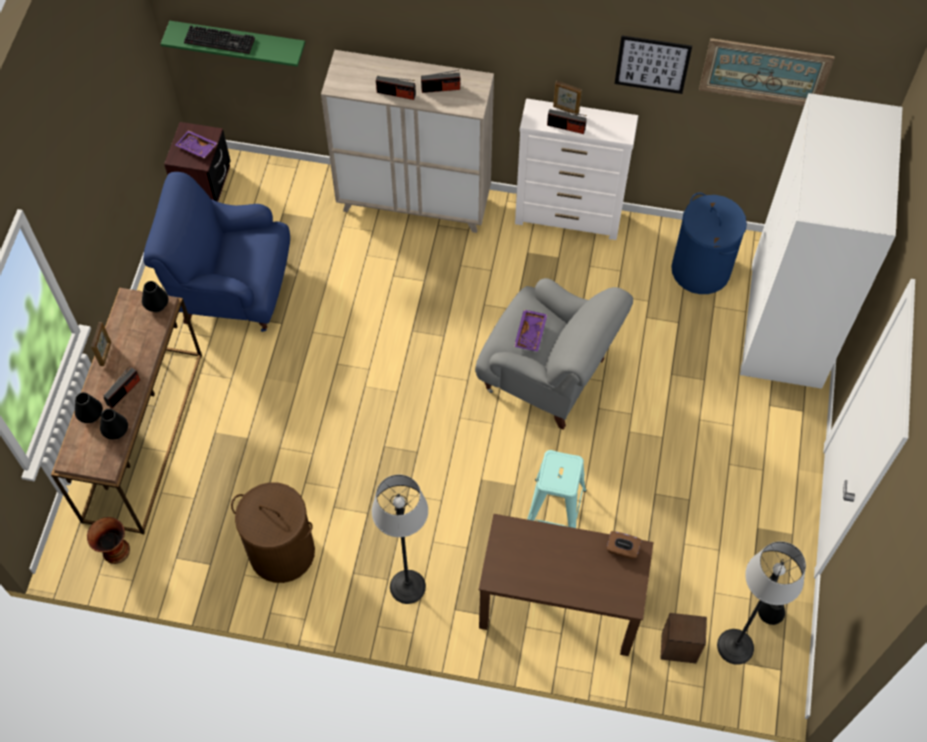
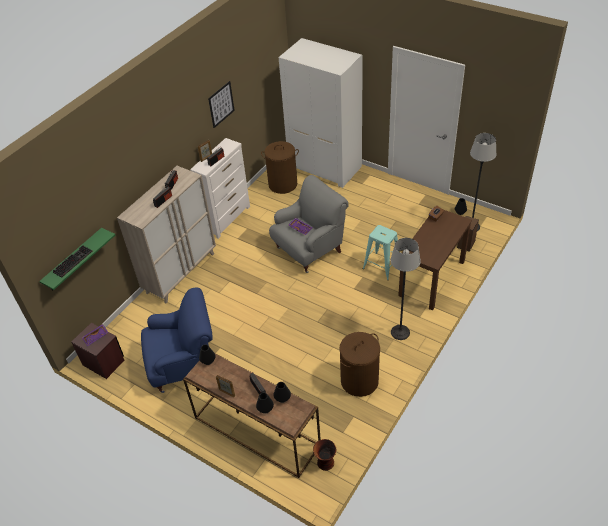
camera: 65 degrees left, 15 degrees down
(232, 290) = (184, 365): blue armchair -> blue armchair turned 135 degrees counterclockwise
(701, 270) = (283, 184): blue laundry basket -> brown laundry basket
(765, 72) = (252, 73): picture -> none

